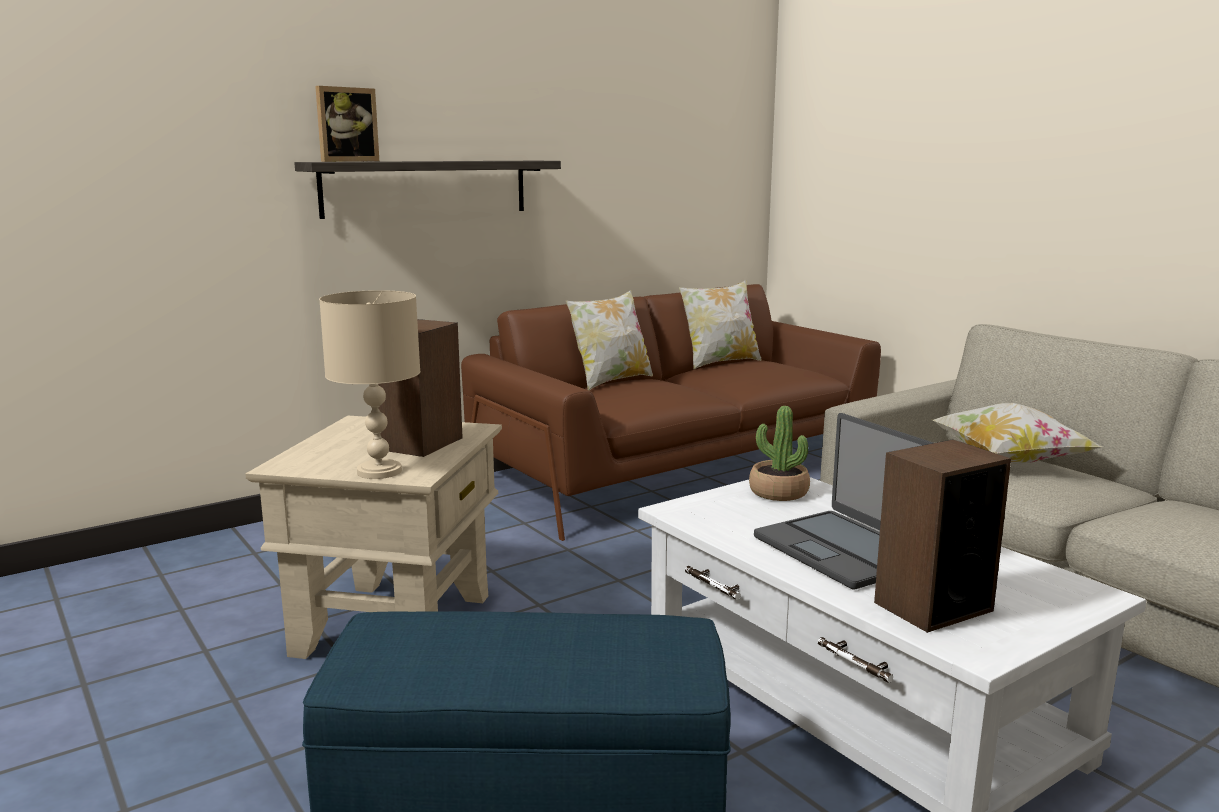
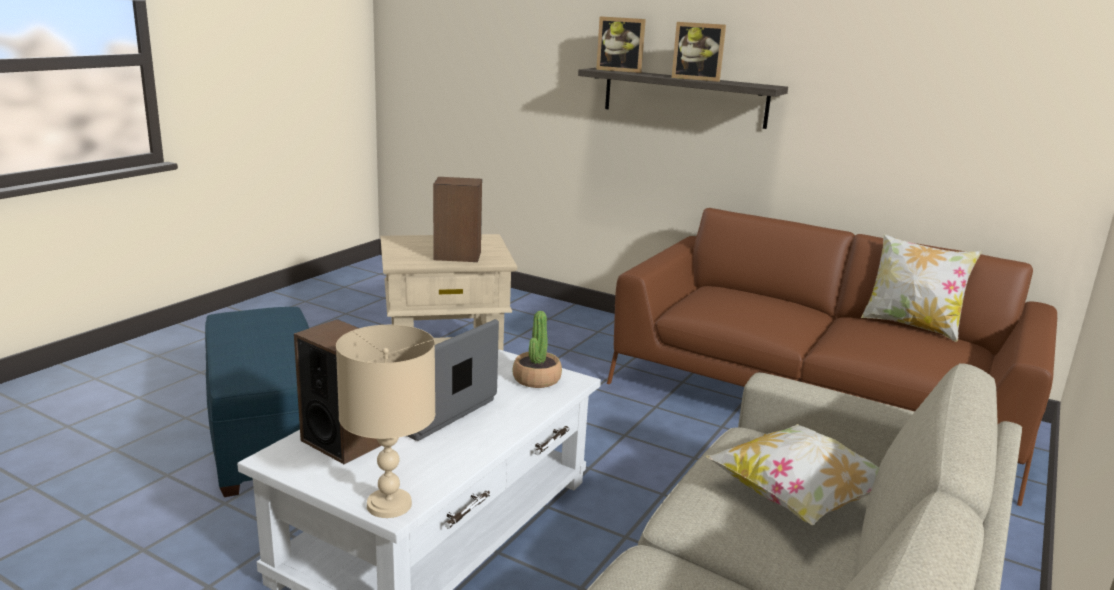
camera: 65 degrees right, 5 degrees up
(379, 471) = (400, 256): beige table lamp -> beige table lamp (390, 504)
(458, 160) = (696, 79): none -> picture frame
(610, 381) = (764, 294): pillow -> none

